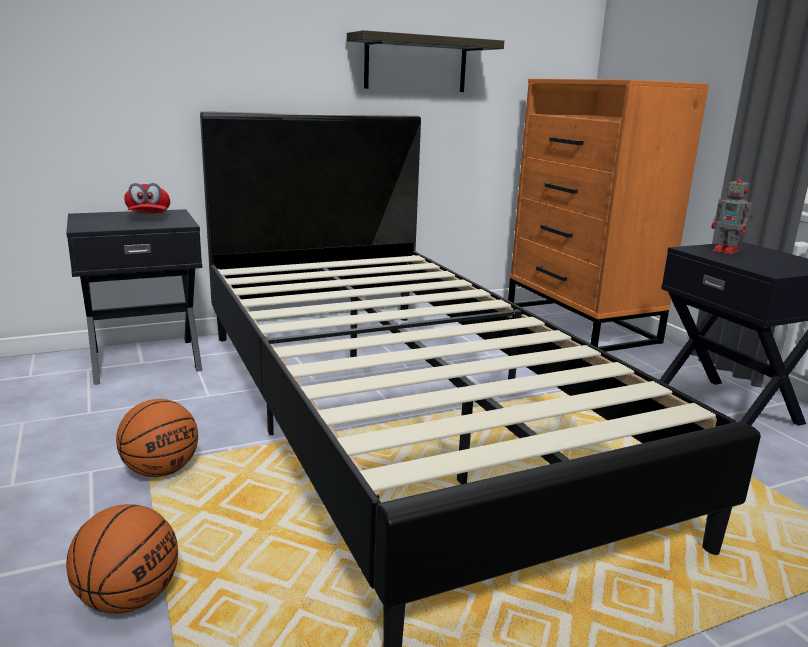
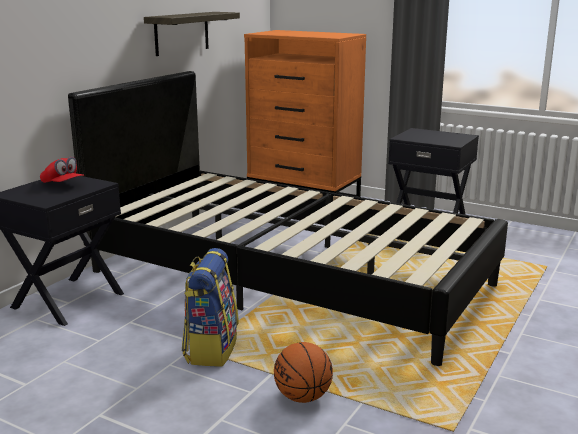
camera: 35 degrees left, 0 degrees up
(161, 471) = (210, 349): basketball -> backpack
(727, 251) = (417, 135): toy robot -> none

